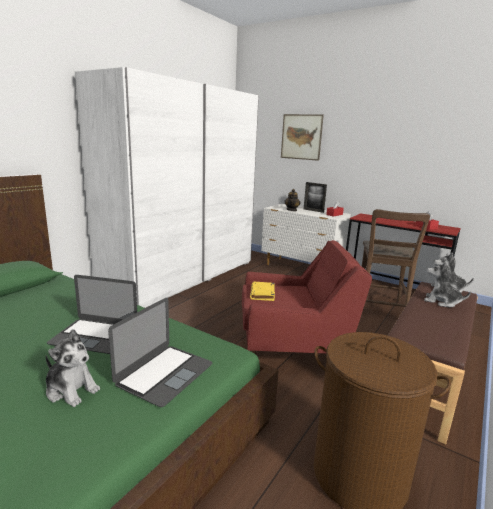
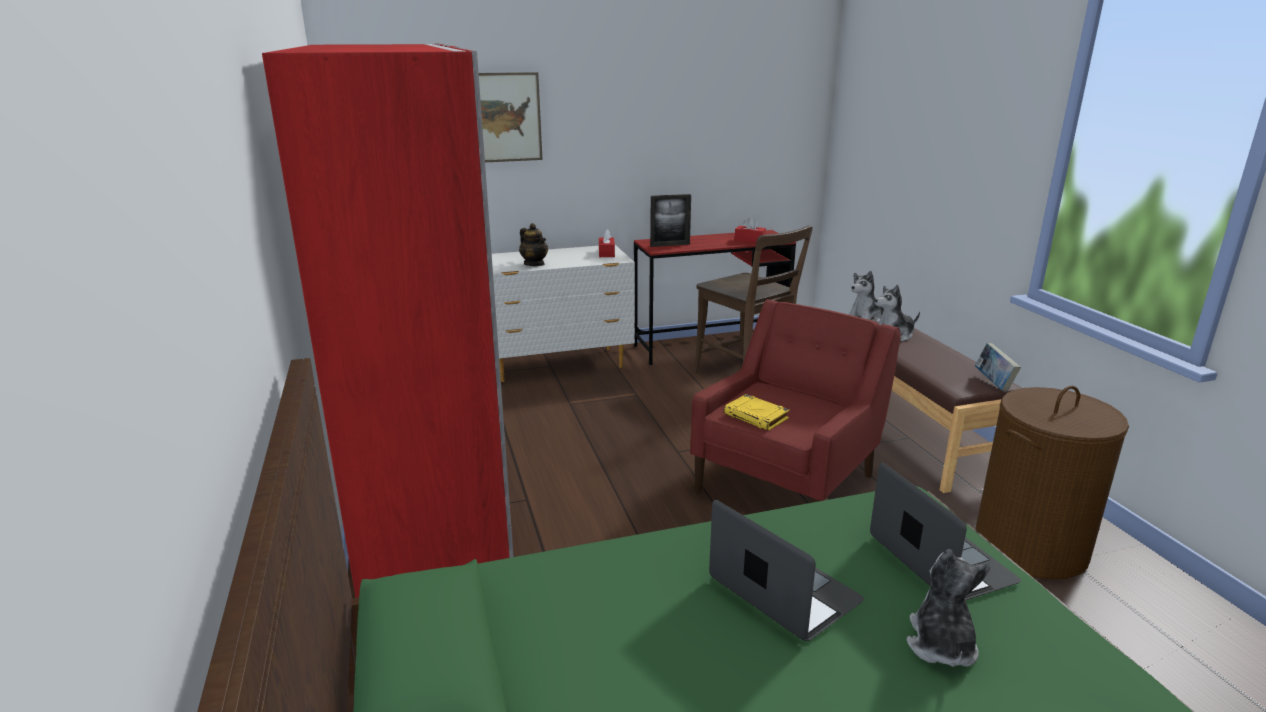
camera: 50 degrees left, 5 degrees up
(71, 390) = (940, 645): plush toy -> plush toy turned 60 degrees counterclockwise
(95, 335) = (784, 590): laptop -> laptop turned 90 degrees counterclockwise
(182, 277) = (425, 473): white wardrobe -> red wardrobe
(313, 210) = (562, 255): picture frame -> picture frame (670, 245)
(442, 348) = (993, 383): none -> book

